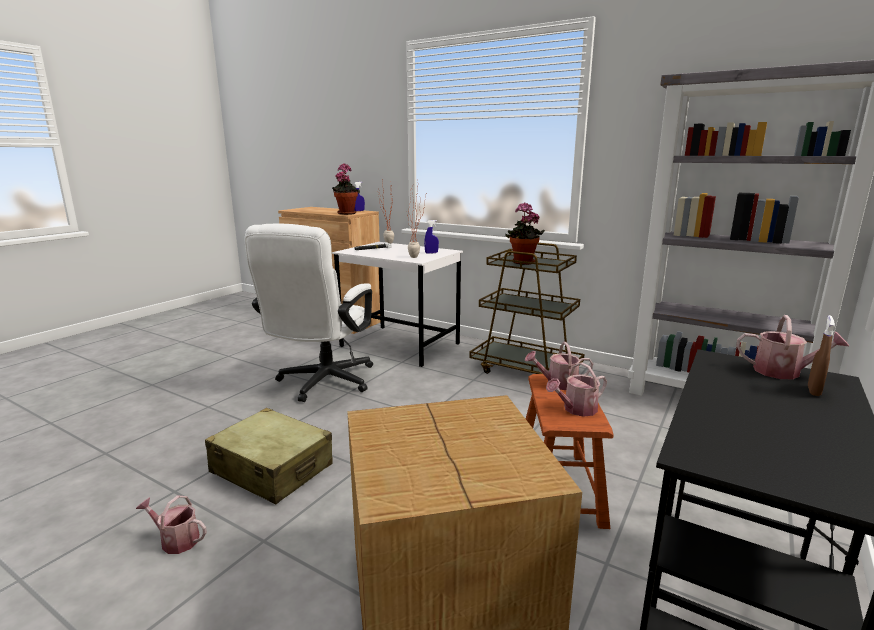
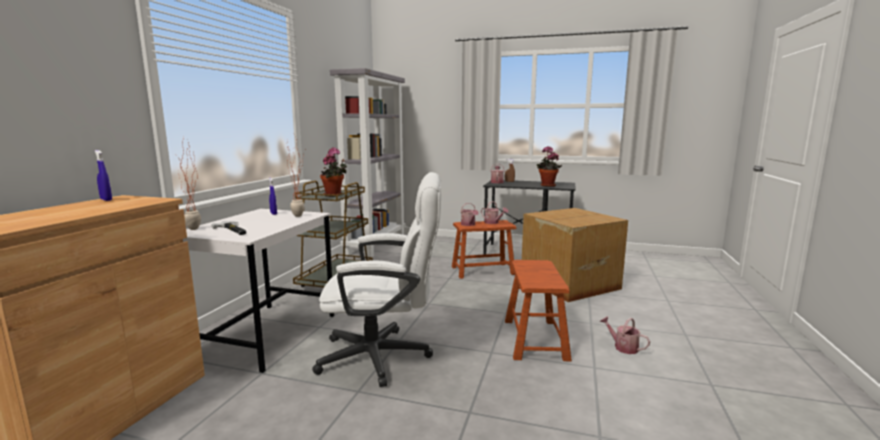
camera: 105 degrees left, 5 degrees down
(176, 540) = (622, 347): watering can -> watering can turned 135 degrees clockwise
(272, 469) = (535, 339): beige suitcase -> brown stool
(346, 213) = (144, 200): potted plant -> potted plant (547, 186)

